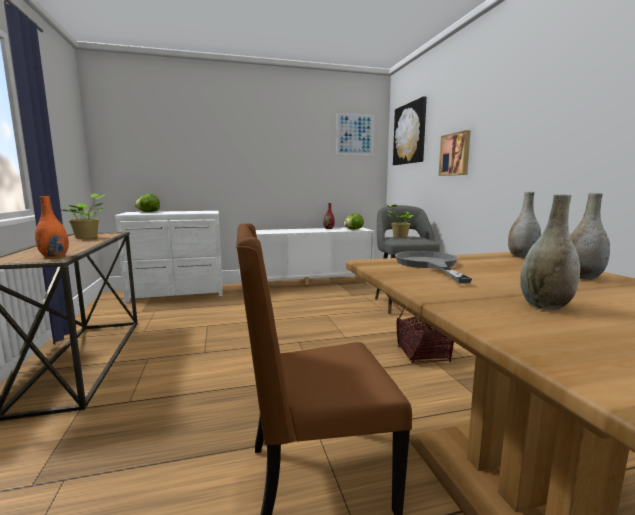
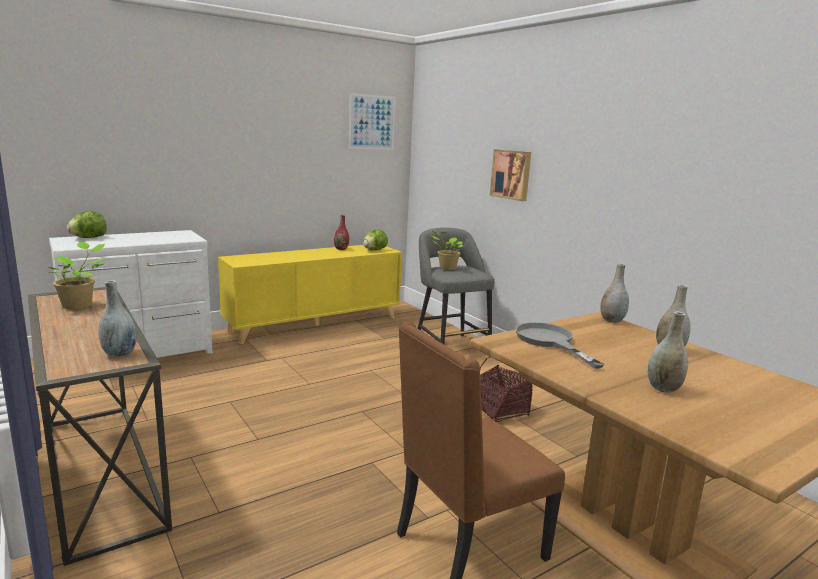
camera: 20 degrees left, 5 degrees up
(54, 256) = (119, 354): orange vase -> grey vase
(306, 283) = (315, 323): white cabinet -> yellow cabinet
(410, 134) = (447, 132): picture -> none

